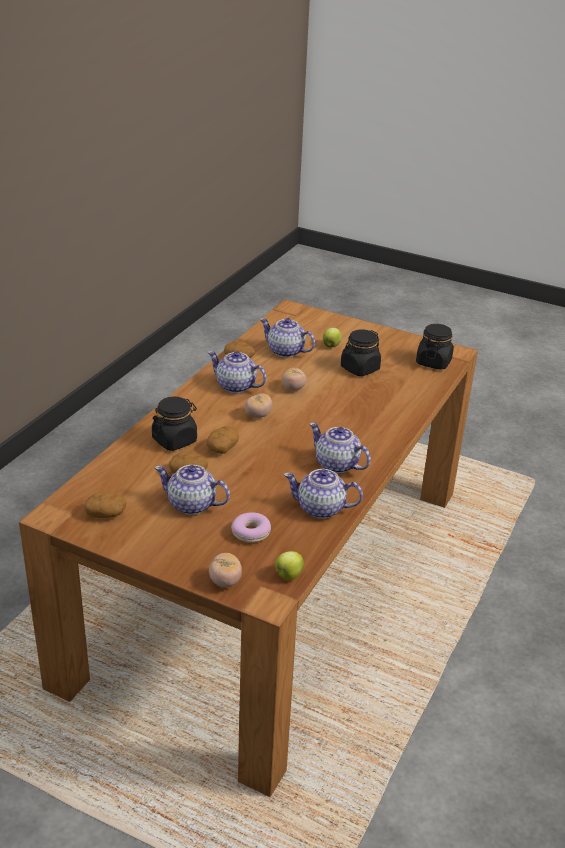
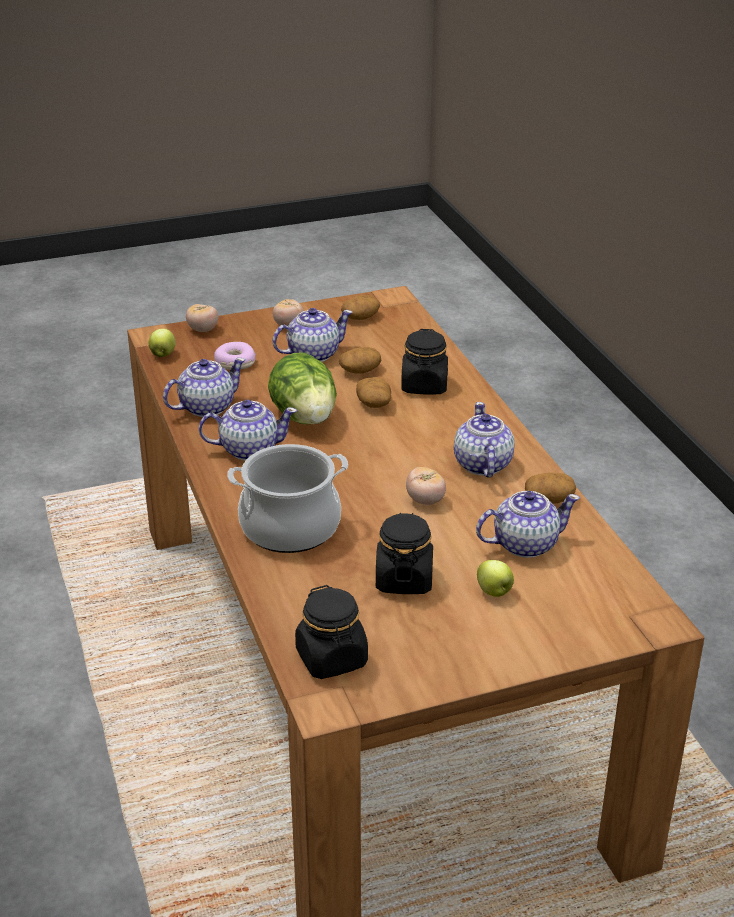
camera: 135 degrees right, 0 degrees up
(236, 386) = (482, 465): teapot -> teapot turned 75 degrees counterclockwise
(258, 415) = (402, 449): tomato -> tomato (288, 326)
(275, 464) = (305, 417): none -> lettuce
(377, 414) = (290, 528): none -> cooking pot

